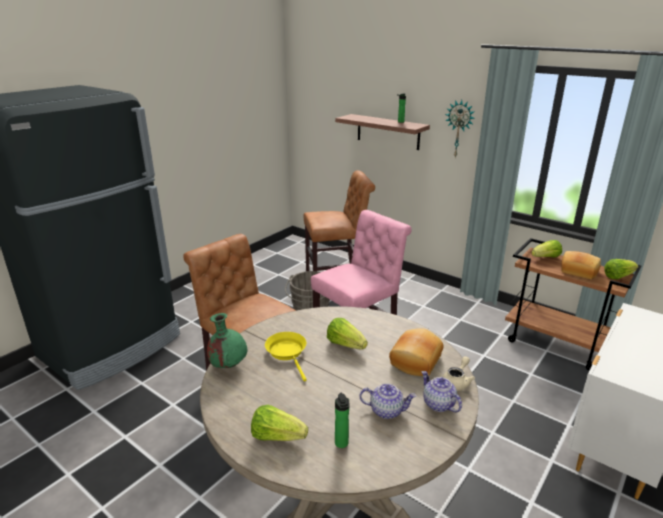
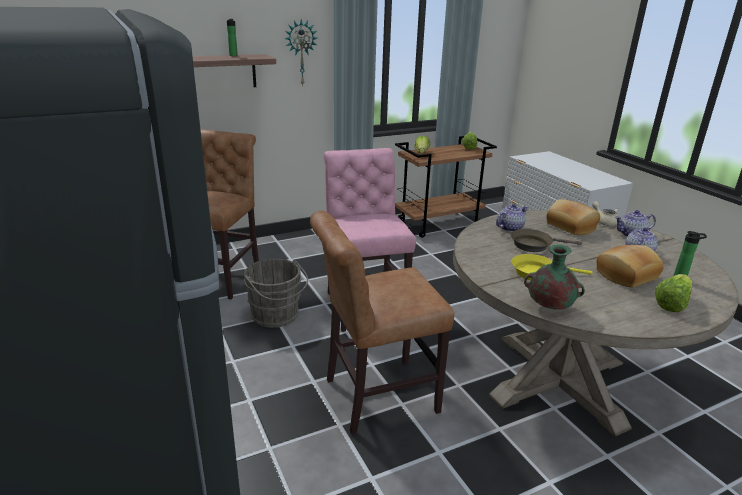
camera: 65 degrees left, 0 degrees up
(345, 344) = (534, 245): lettuce -> brown frying pan
(373, 327) = (510, 228): none -> teapot
(578, 271) = (451, 152): bread -> bread (625, 274)

